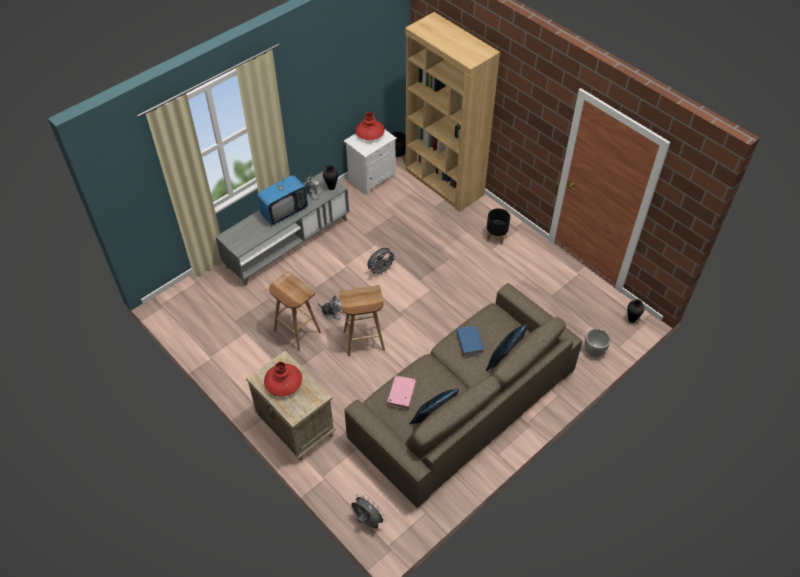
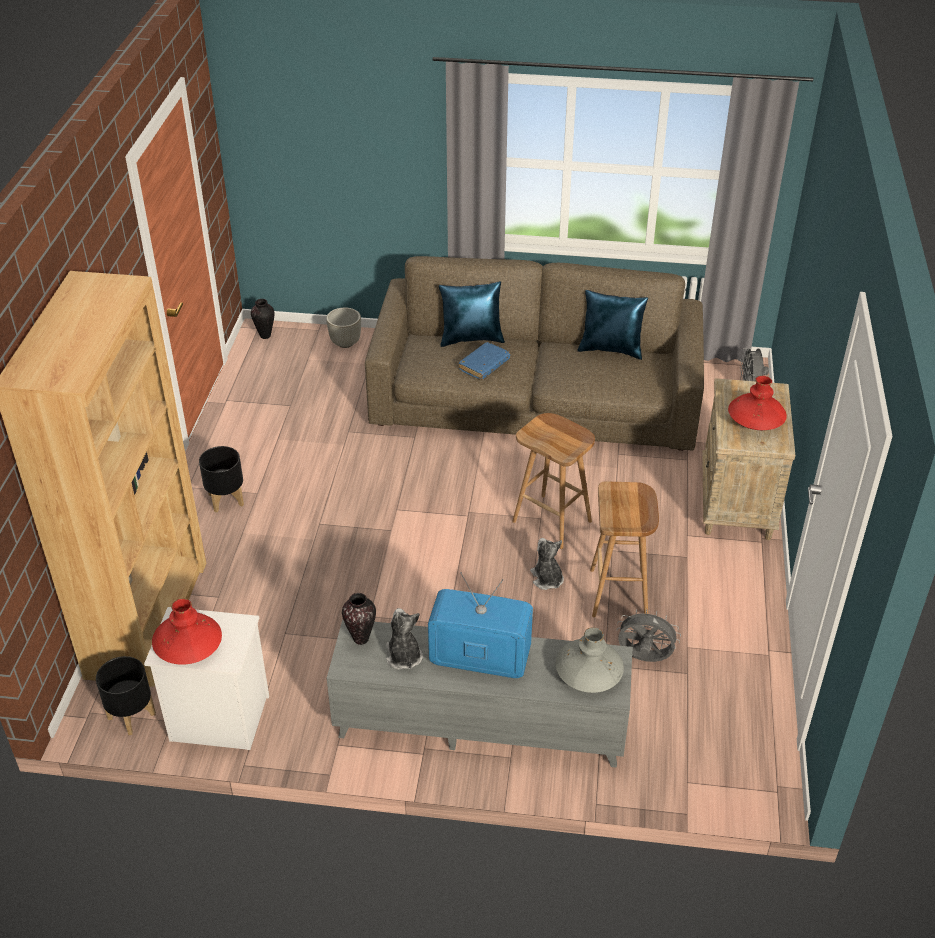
camera: 130 degrees left, 10 degrees down
(242, 236) = (588, 673): none -> grey vase
(381, 271) = (416, 577): grey fan -> grey fan (644, 658)
(401, 394) = (618, 377): pink book -> none

